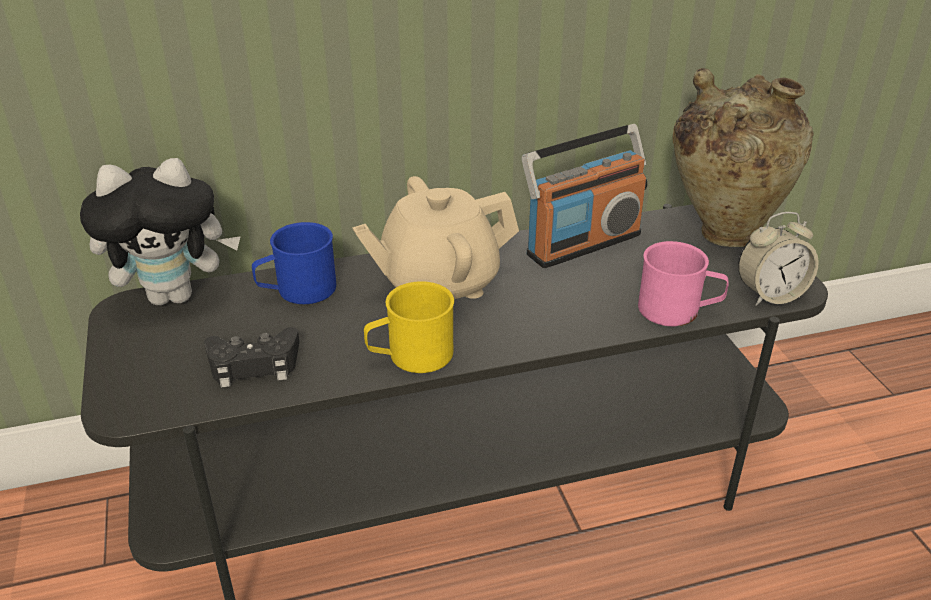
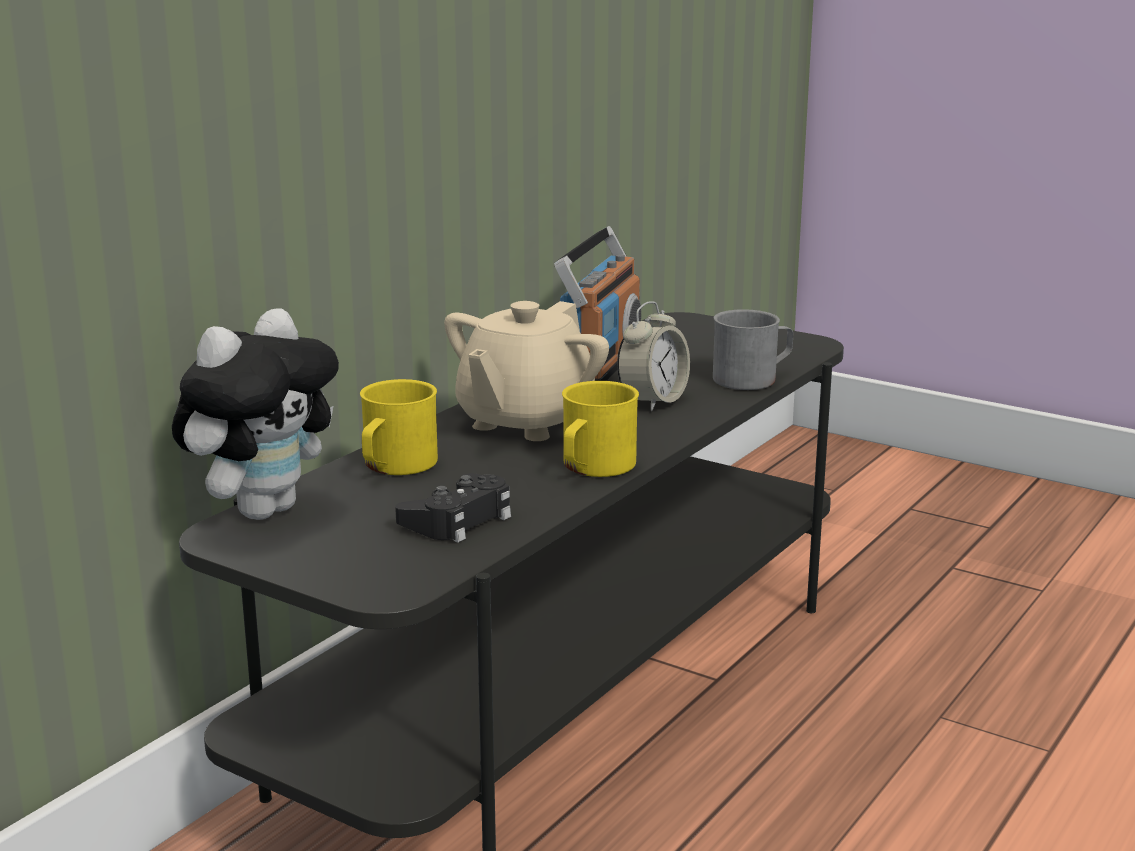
camera: 40 degrees left, 15 degrees down
(297, 291) = (394, 466): blue mug -> yellow mug
(678, 310) = (753, 378): pink mug -> grey mug
(724, 231) = (700, 327): beige vase -> none
(770, 295) = (801, 351): alarm clock -> alarm clock (653, 401)

